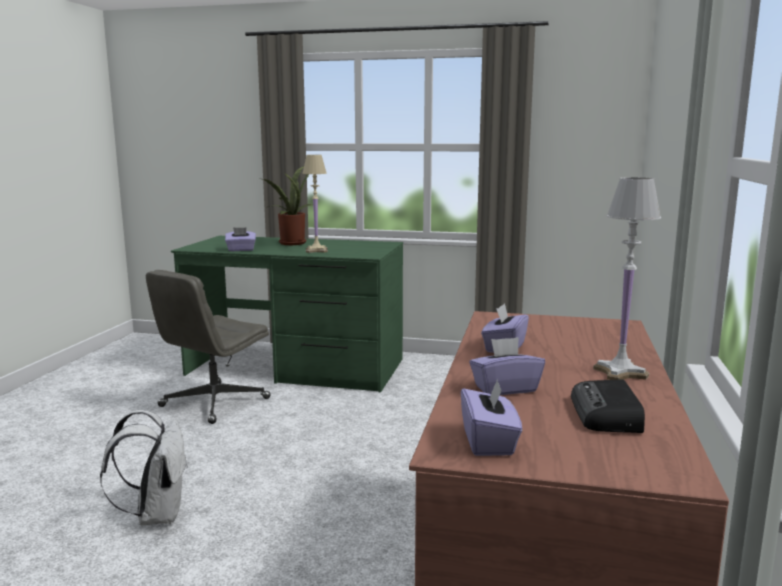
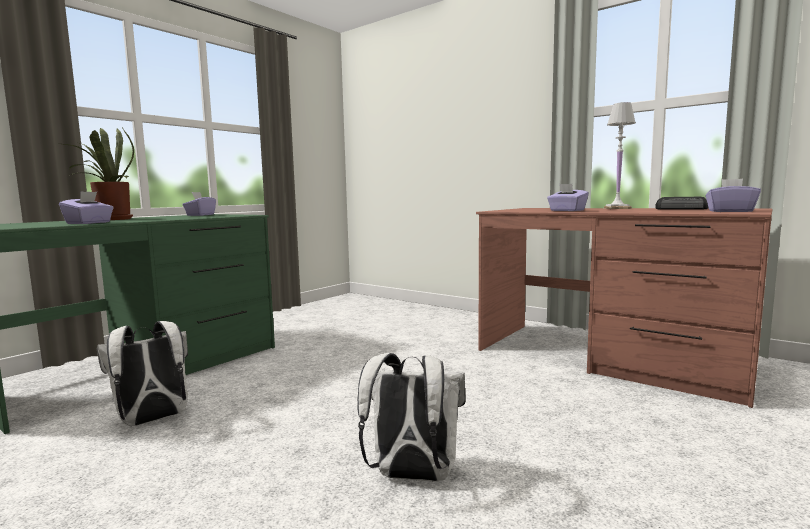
camera: 65 degrees left, 5 degrees down
(214, 403) = (153, 420): grey office chair -> white backpack
(317, 250) = (181, 217): beige table lamp -> none
(505, 388) = (644, 211): purple tissue box -> purple tissue box (200, 215)

